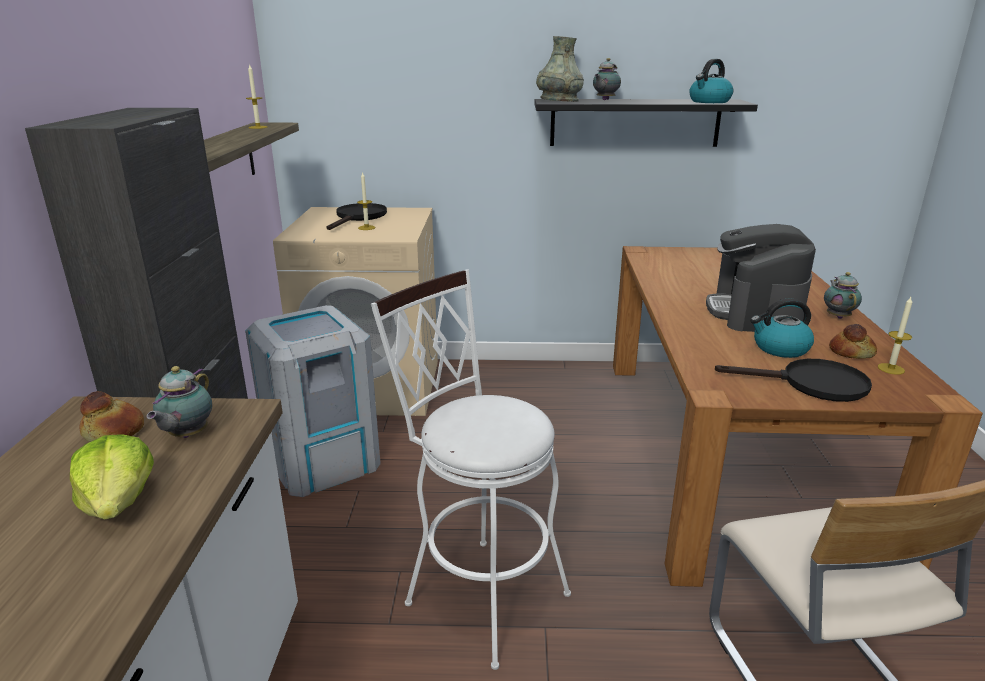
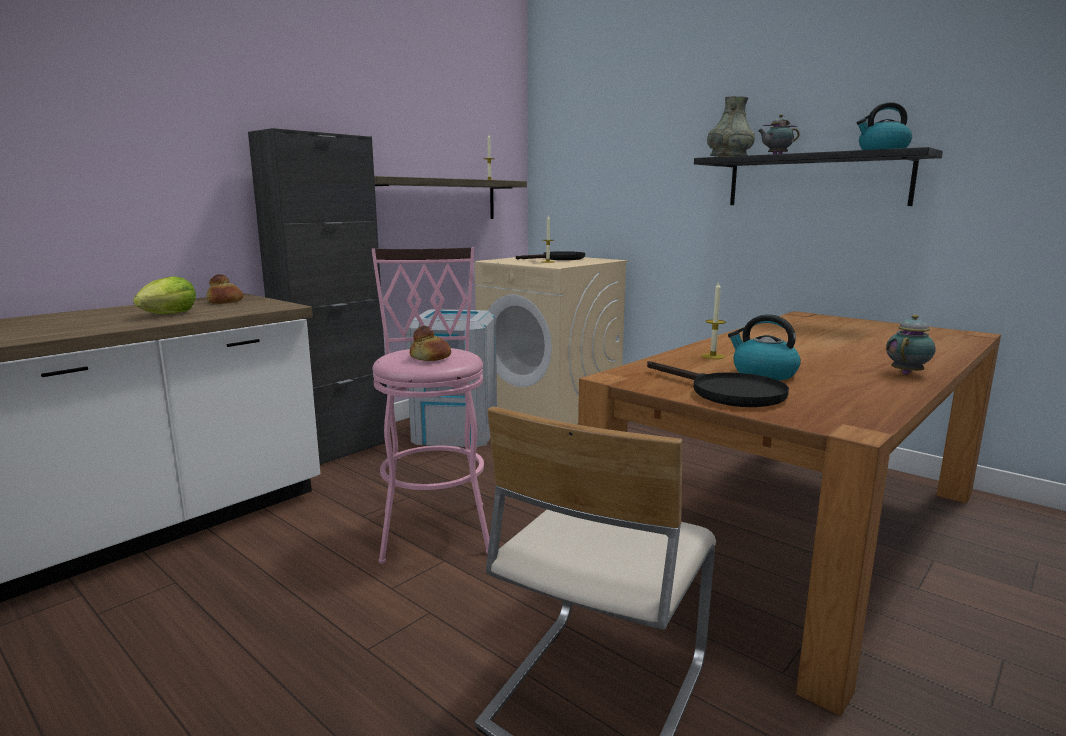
camera: 40 degrees right, 10 degrees down
(187, 435) = (243, 307): teapot -> none
(478, 591) = (435, 525): white stool -> pink stool
(754, 312) = (809, 356): coffee machine -> none
(851, 352) = (842, 390): bread -> bread (430, 357)
(891, 369) = (856, 405): candle -> candle (713, 356)

